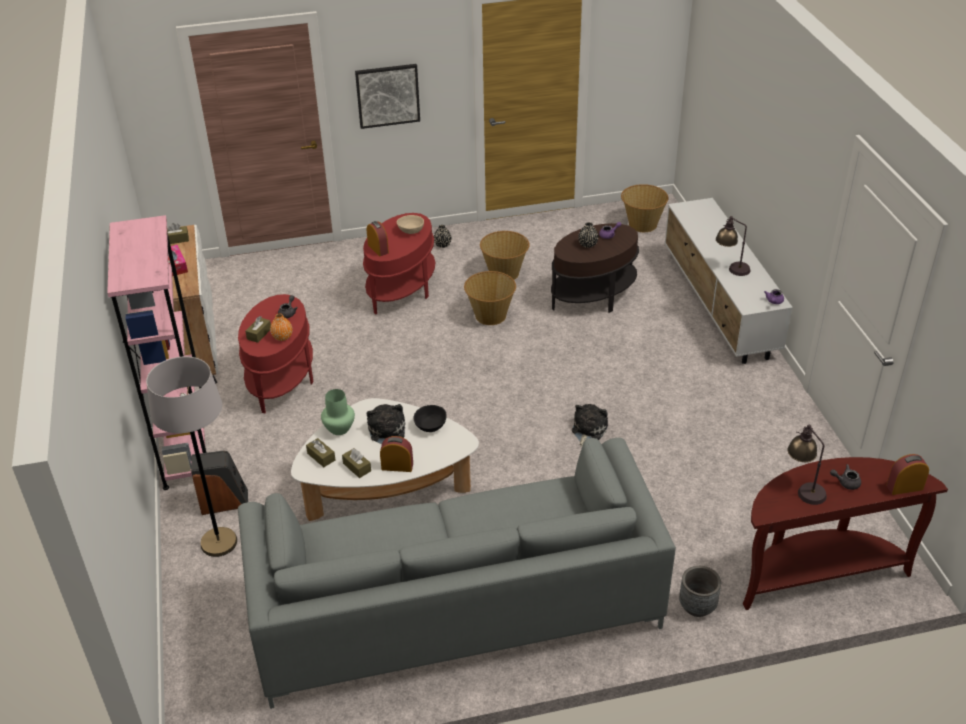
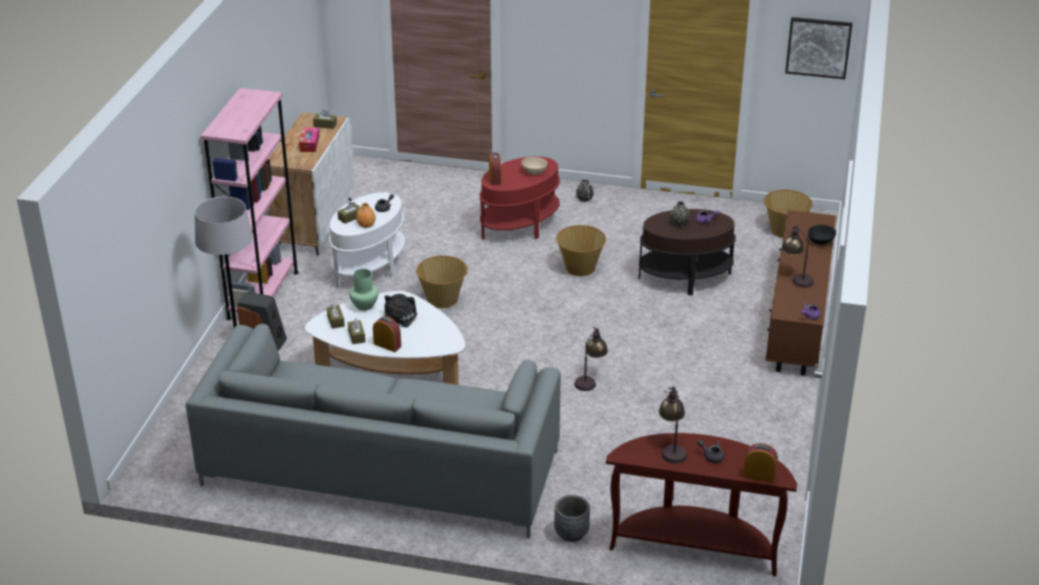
camera: 25 degrees right, 5 degrees down
(281, 380) = (369, 268): red side table -> white side table
(387, 95) = (555, 46): picture -> picture (818, 47)
(430, 426) = (436, 325): black bowl -> black bowl (821, 241)
(504, 273) = (621, 237): basket -> basket (443, 299)
(588, 430) = (590, 380): plush toy -> table lamp
(718, 305) = (797, 318): white tv stand -> brown tv stand

